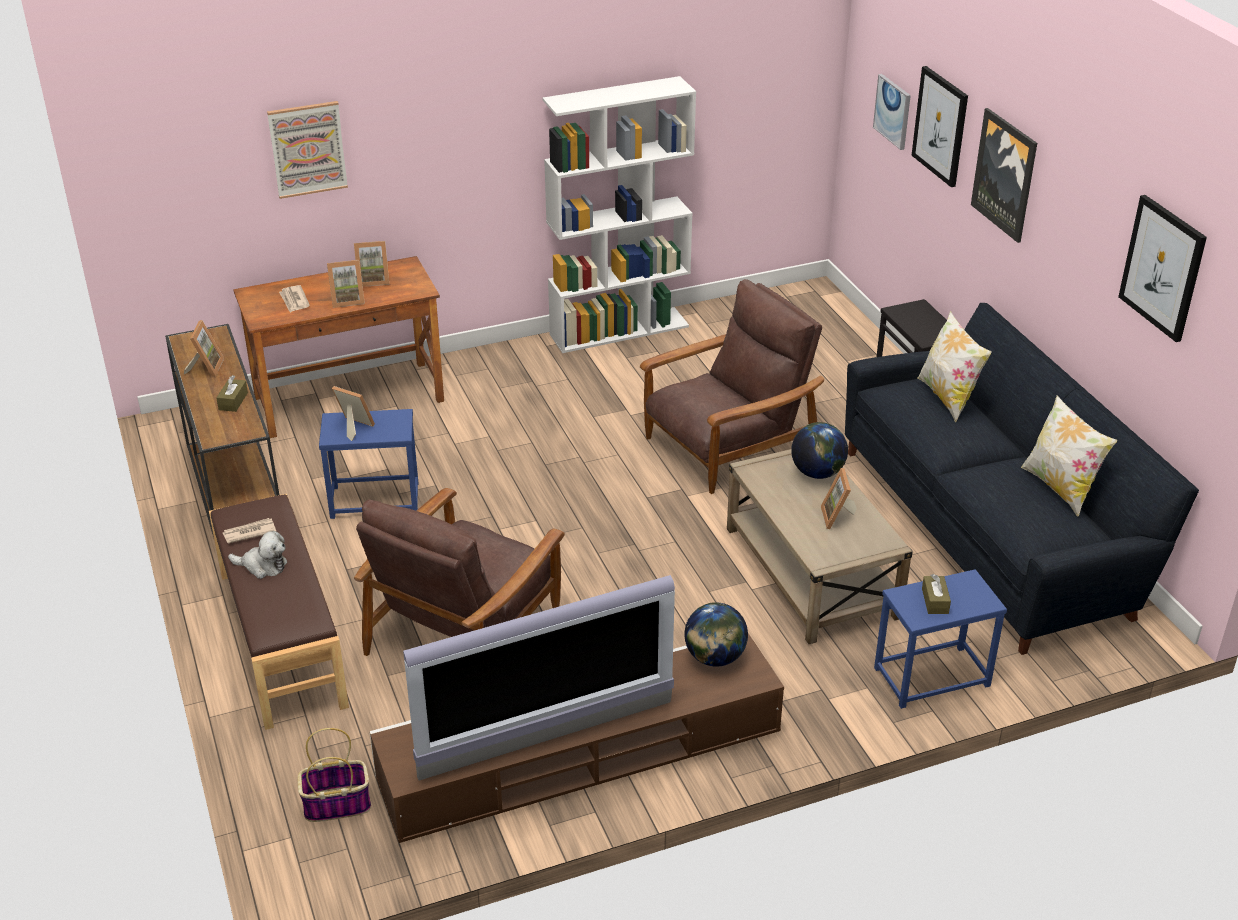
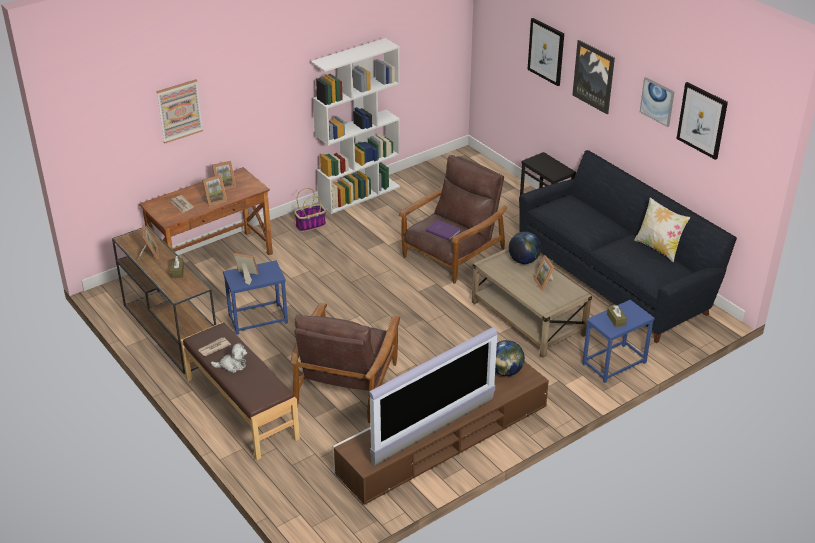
camera: 15 degrees left, 0 degrees up
(338, 804) = (319, 492): basket -> basket (311, 225)
(707, 403) = (443, 230): none -> purple book
(893, 111) = (510, 44): picture -> picture (657, 101)
(948, 397) = (580, 207): pillow -> none

